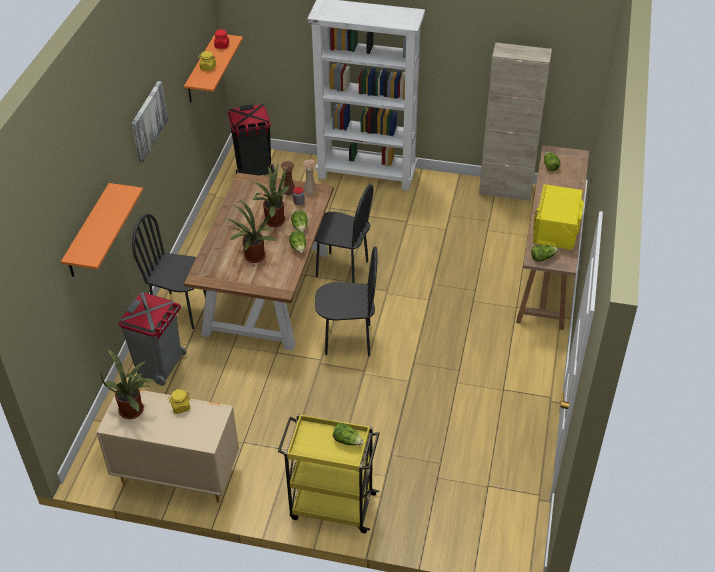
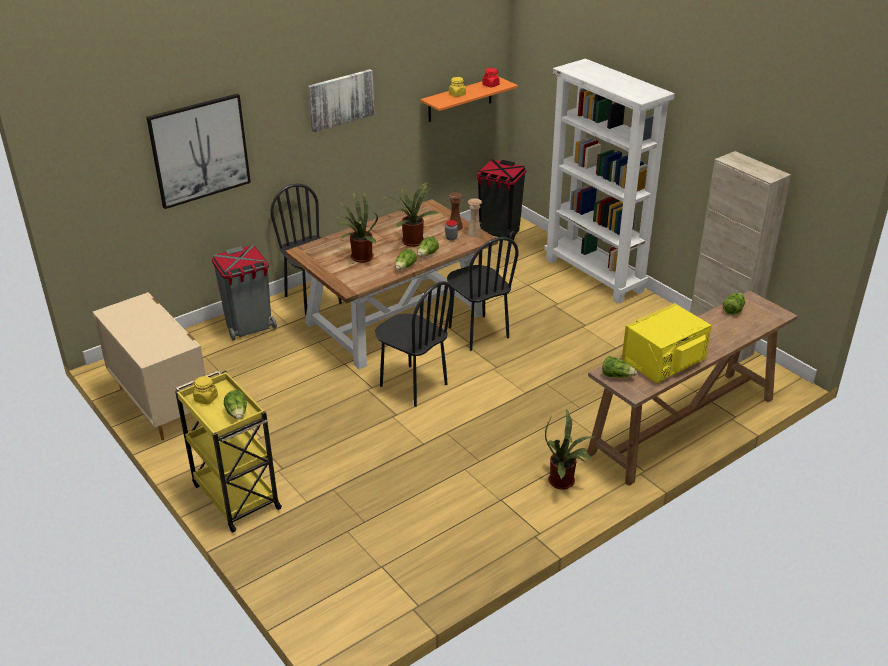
camera: 40 degrees right, 10 degrees down
(88, 232) = (200, 150): orange shelf -> picture
(134, 409) = (135, 311): potted plant -> potted plant (564, 482)
(180, 407) = (165, 326): yellow jar -> yellow jar (206, 398)

